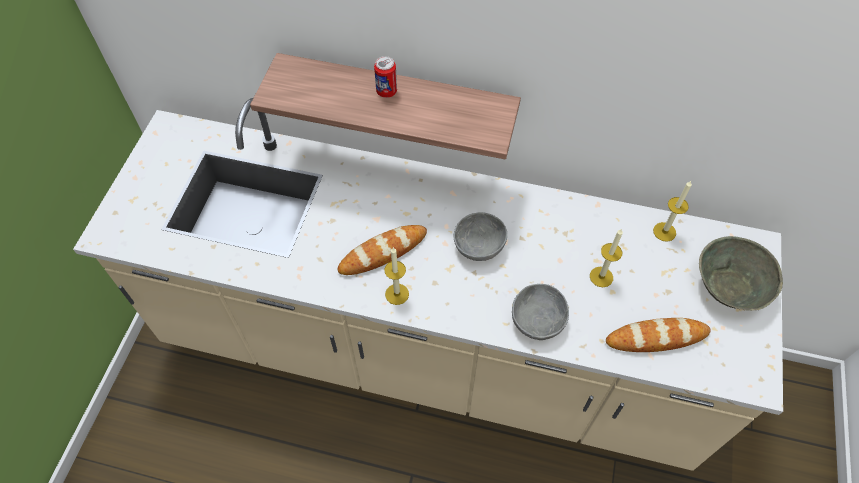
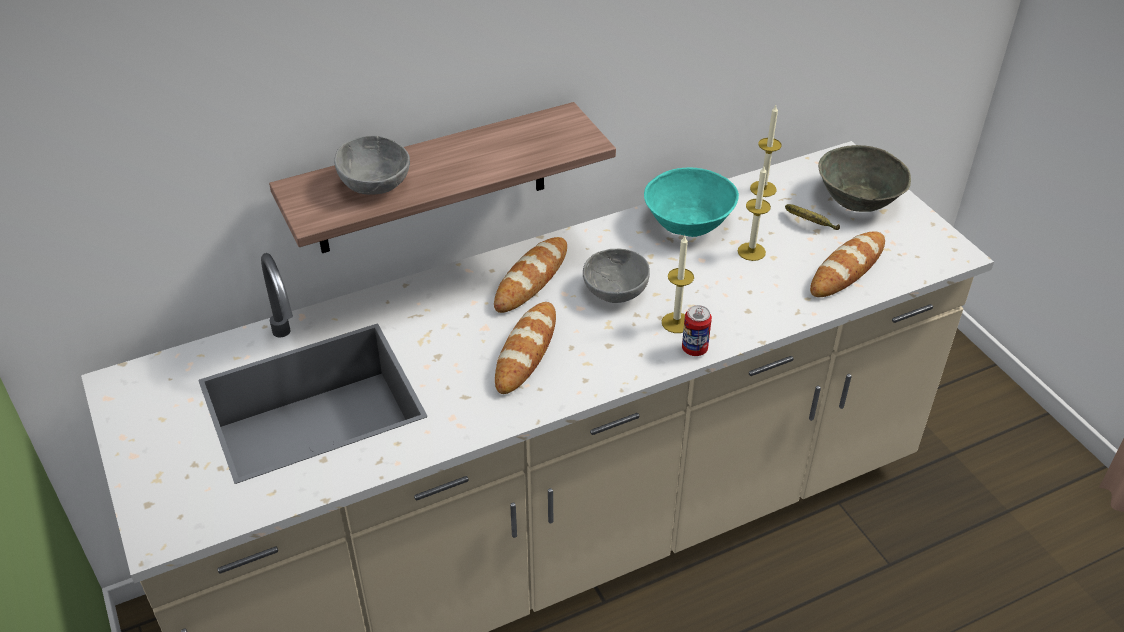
camera: 40 degrees left, 15 degrees down
(386, 91) = (437, 157): can -> can (694, 349)
(397, 294) = (582, 376): candle -> candle (676, 322)
(437, 202) = (531, 279): none -> bread
(538, 320) = (738, 316): grey bowl -> grey bowl (376, 183)
(580, 224) = (687, 222): none -> turquoise bowl
(668, 282) = (809, 223): none -> banana

